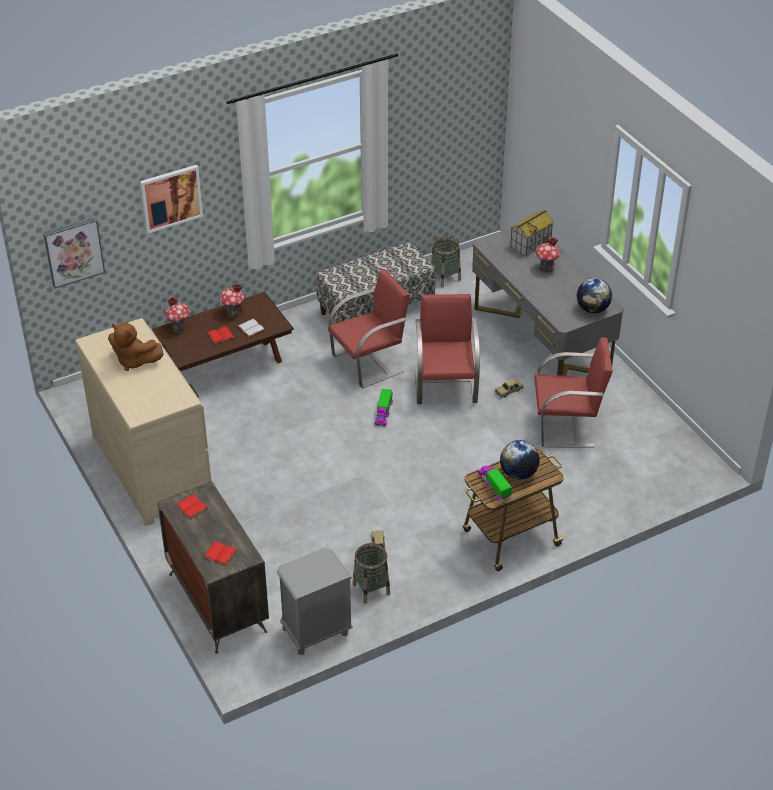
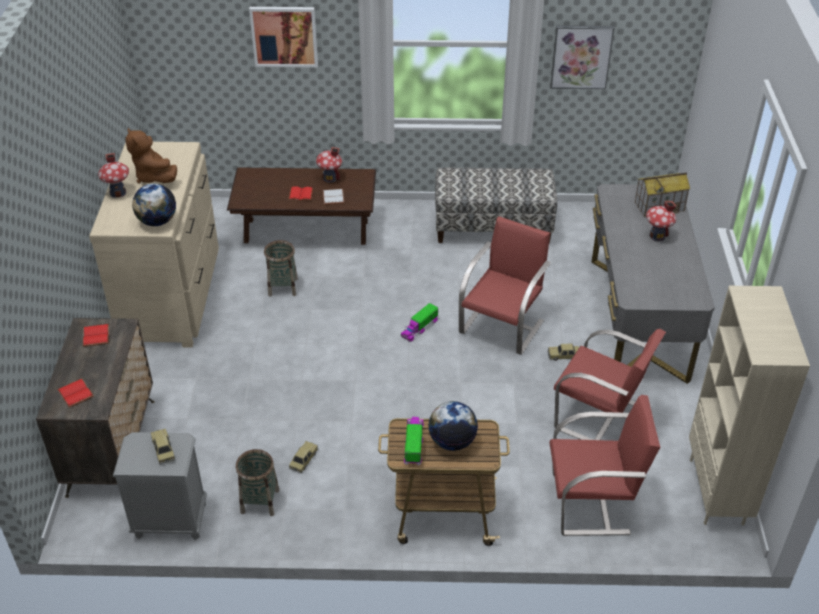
camera: 30 degrees right, 0 degrees up
(74, 252) = (177, 62): picture -> picture (581, 56)
(179, 328) = (271, 175): toy house -> toy house (118, 193)
(317, 566) = (163, 450): none -> toy car
(369, 363) = (445, 276): red chair -> red chair (592, 503)
(445, 277) = (585, 222): basket -> basket (282, 287)
(592, 309) = (676, 296): globe -> globe (157, 221)
(681, 444) = (717, 492): none -> beige bookcase

